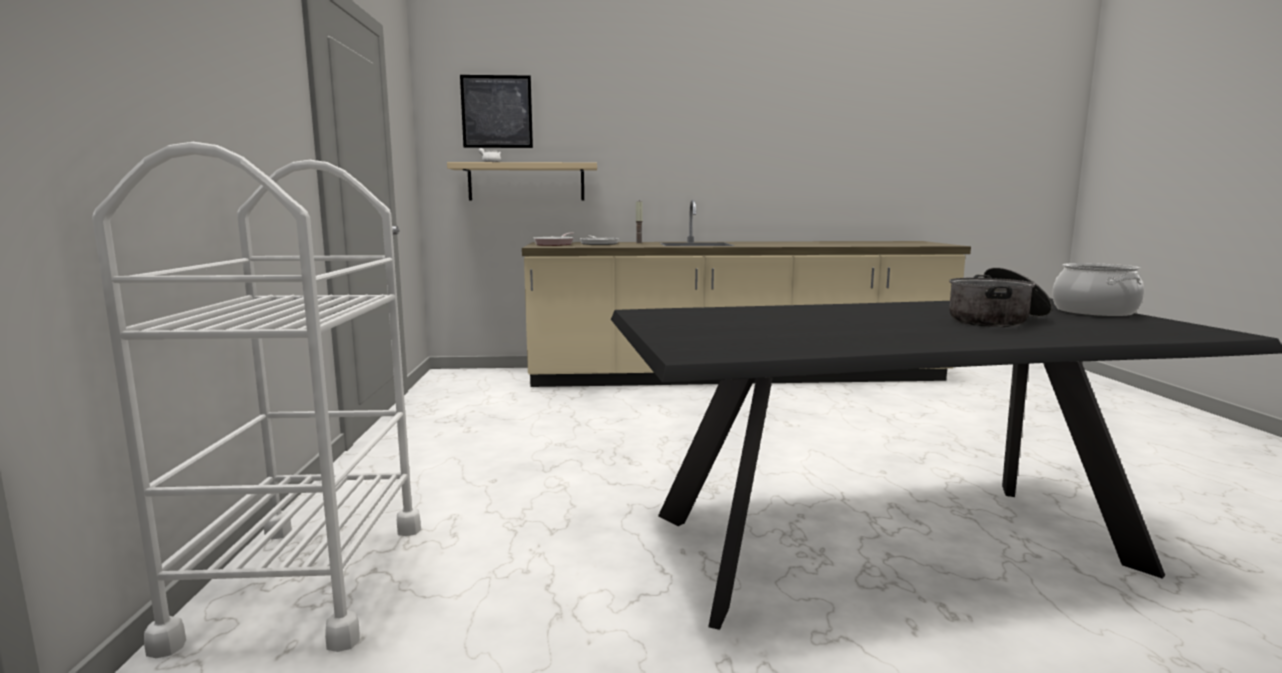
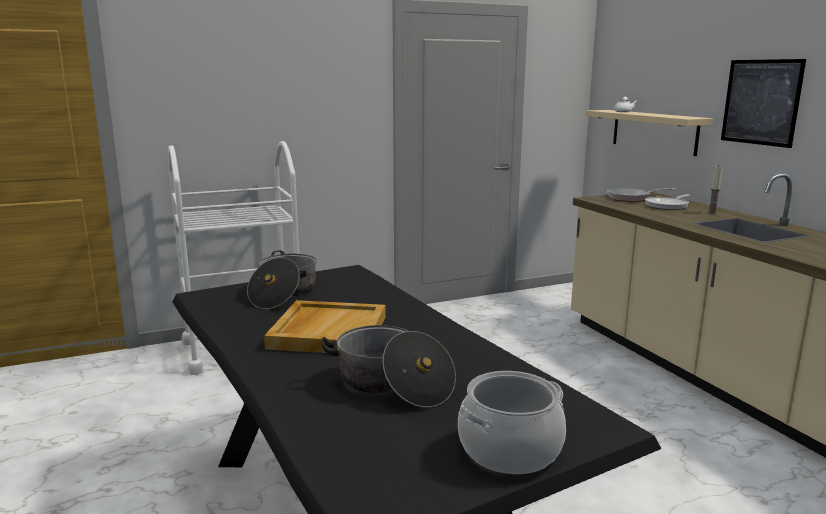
camera: 70 degrees right, 5 degrees up
(497, 112) = (642, 62): picture -> picture (761, 102)
(717, 330) = (284, 294): none -> cooking pot
(861, 325) = (328, 331): none -> beige tray

